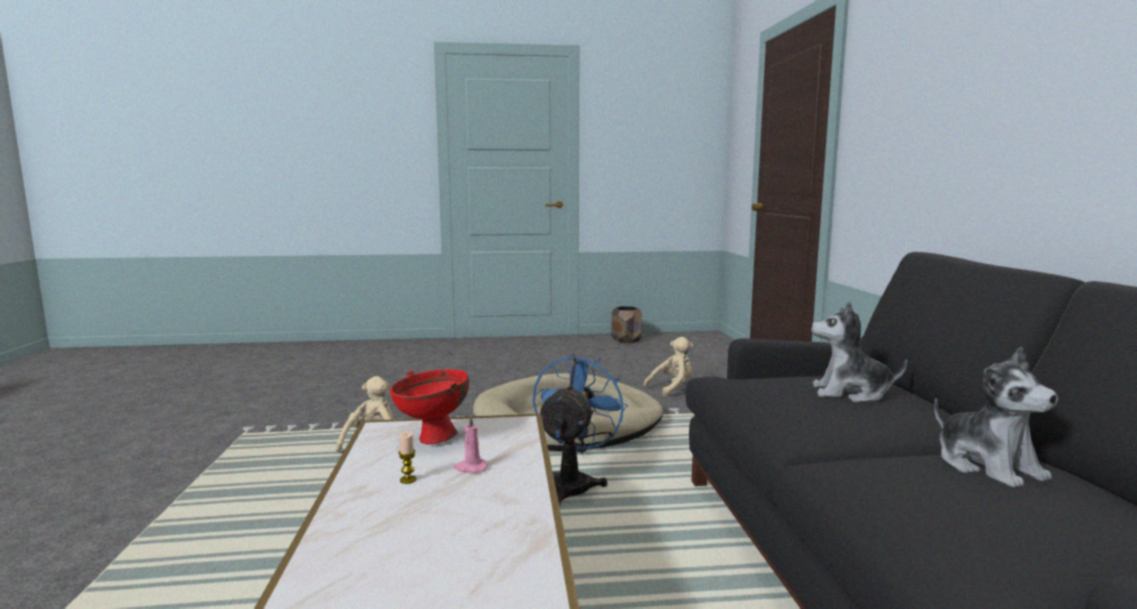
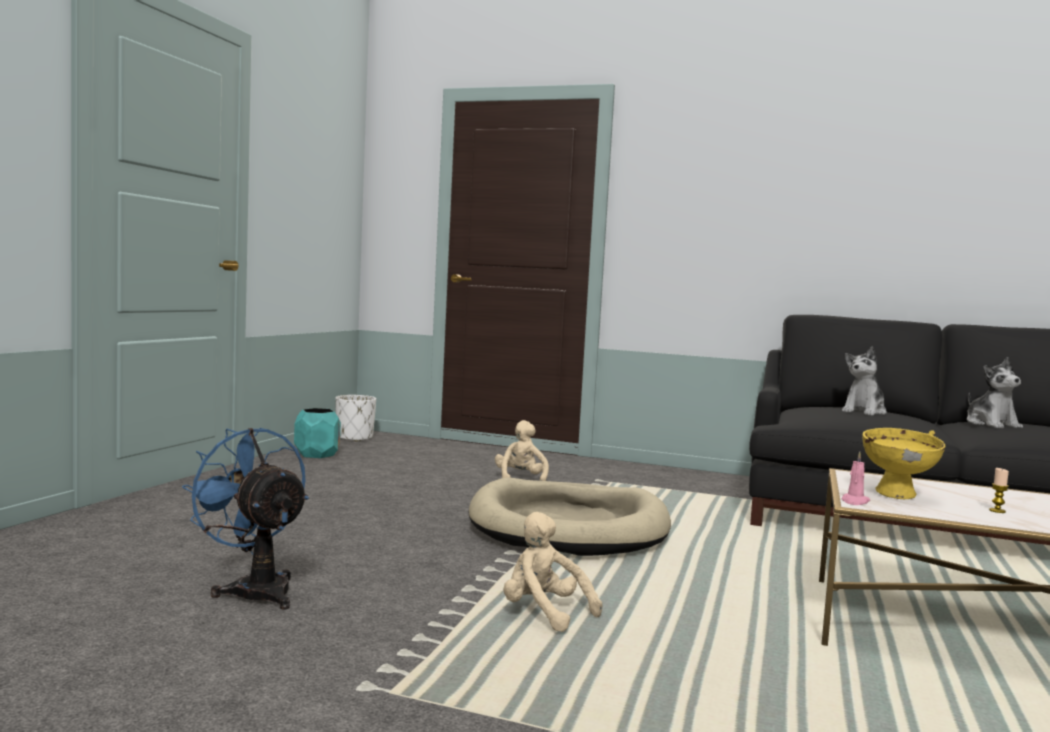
camera: 65 degrees left, 5 degrees down
(433, 439) = (898, 496): red bowl -> yellow bowl
(470, 468) = (967, 496): pink candle -> pink candle (854, 502)
(573, 483) = (733, 555): blue fan -> blue fan (254, 589)
(626, 340) = (317, 454): brown planter -> turquoise planter
(691, 336) = (355, 438): none -> white planter
(987, 466) = (991, 424): plush toy -> plush toy turned 75 degrees clockwise

